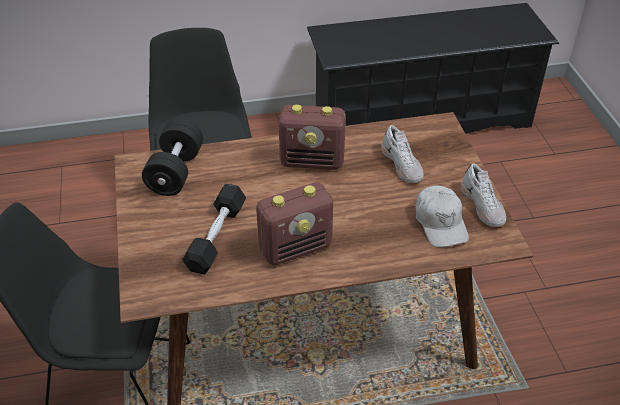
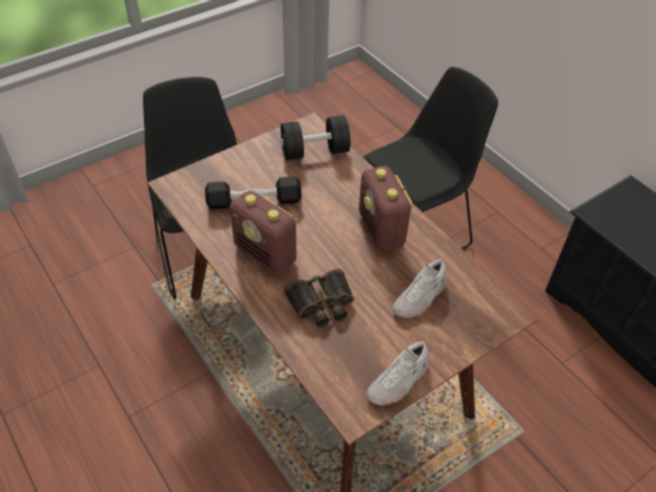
camera: 65 degrees right, 5 degrees up
(378, 227) = (321, 303): none -> binoculars
(440, 223) = (353, 350): white cap -> none

